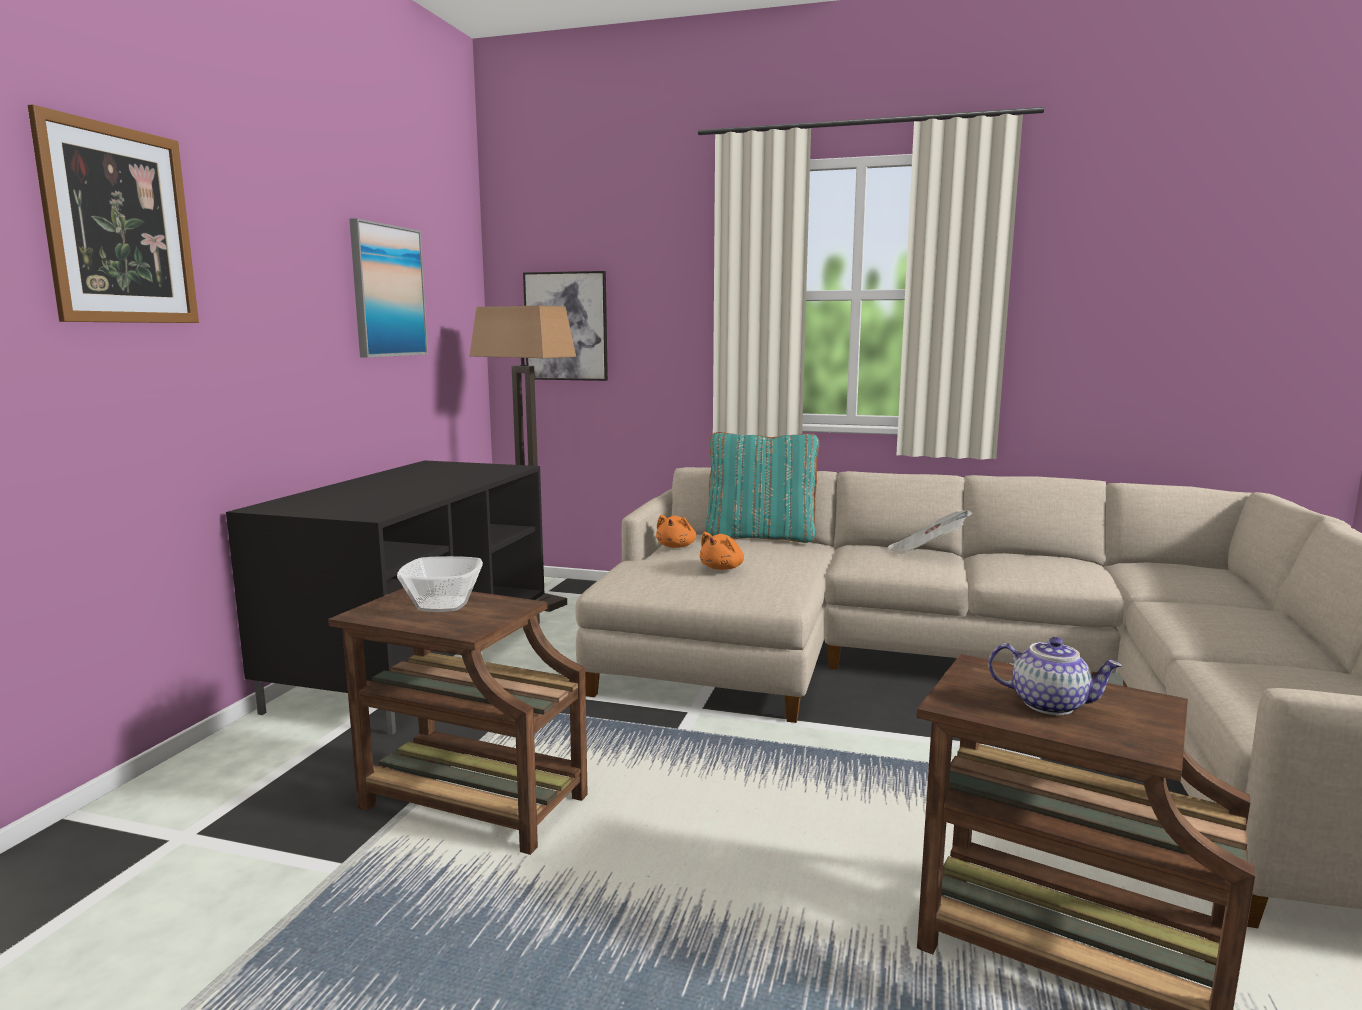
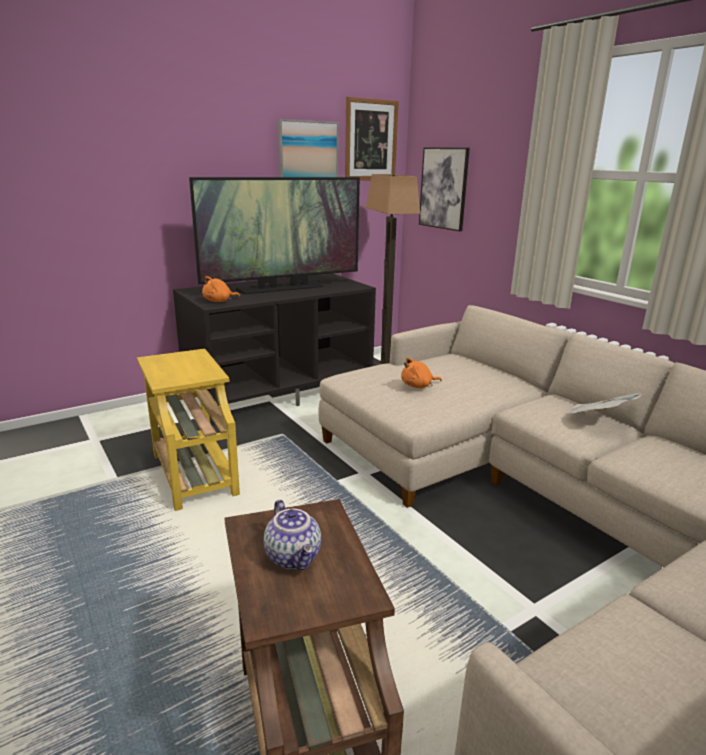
camera: 40 degrees right, 10 degrees up
(119, 225) = (112, 137): picture -> picture (370, 140)
(415, 484) = (282, 288): none -> television
(442, 604) = (186, 364): bowl -> none
(468, 801) = (193, 473): brown side table -> yellow side table
(676, 546) = (428, 362): orange plush toy -> orange plush toy (219, 301)
(761, 537) = (496, 370): turquoise pillow -> none

